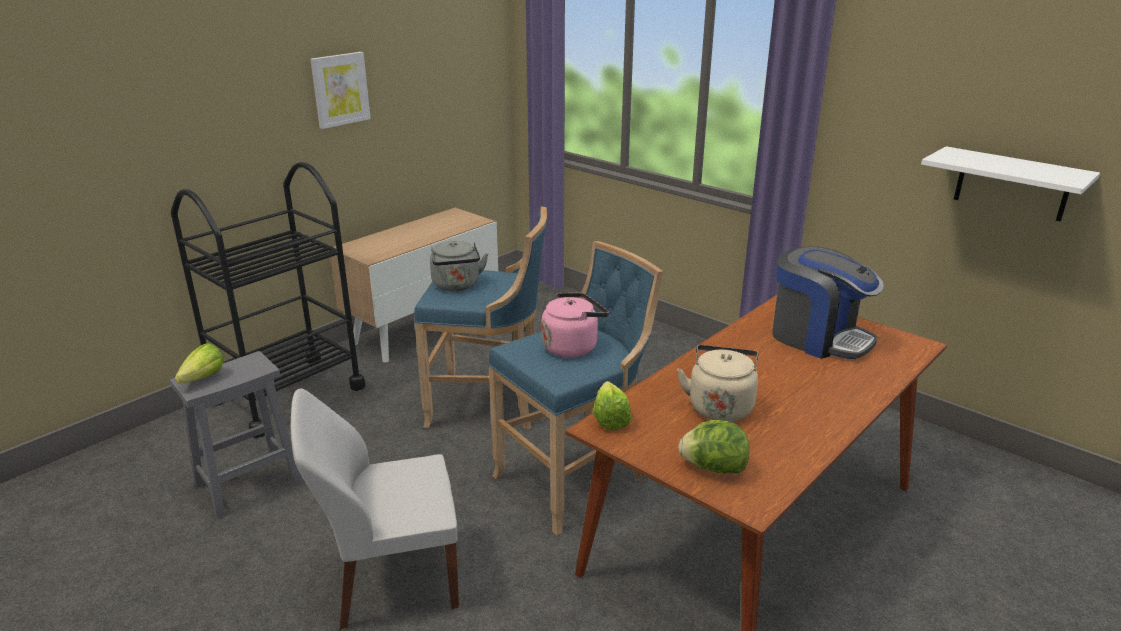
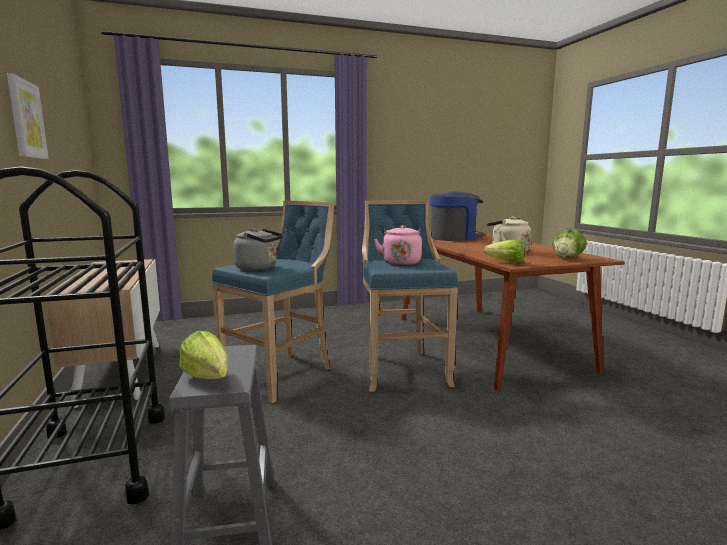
camera: 60 degrees left, 15 degrees down
(391, 579) = (460, 458): white chair -> none
(1012, 184) = (449, 169): white shelf -> none

